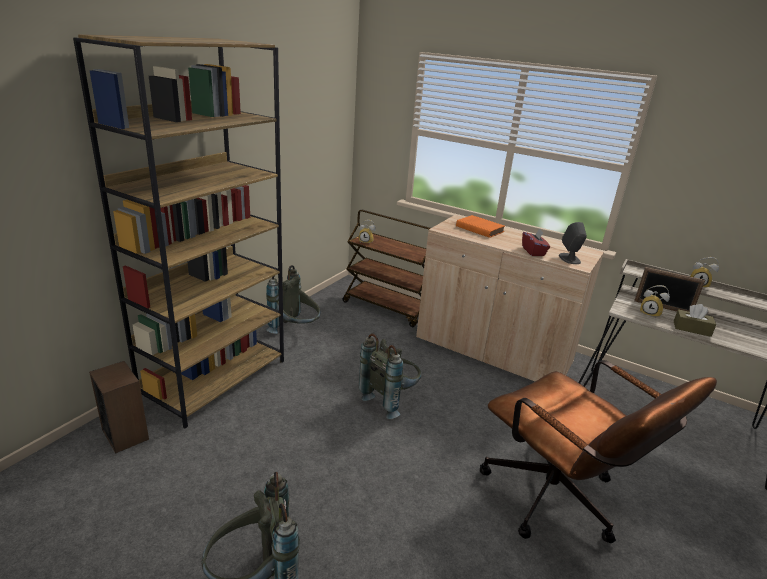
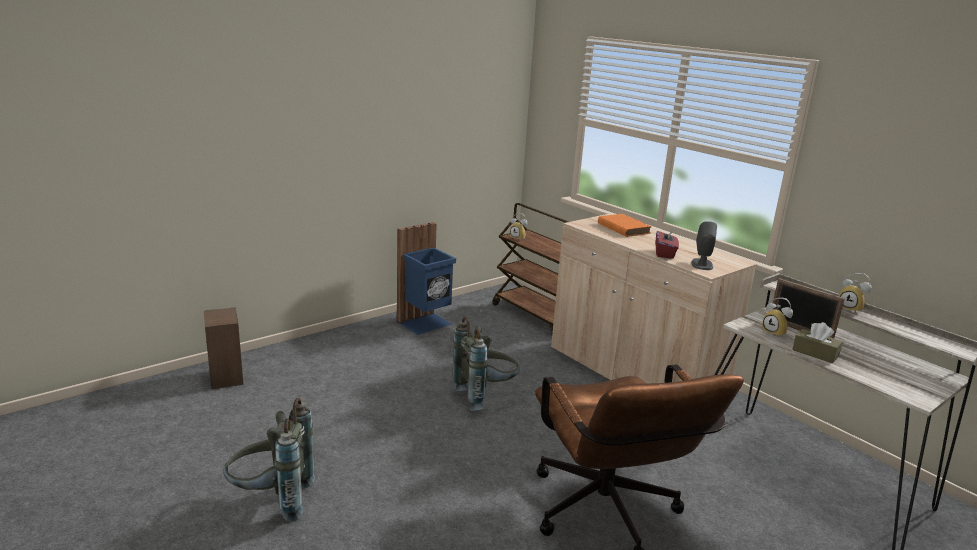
camera: 20 degrees right, 5 degrees down
(215, 378) = (326, 349): brown bookcase -> none
(295, 331) = (426, 323): grey backpack -> blue trash can

